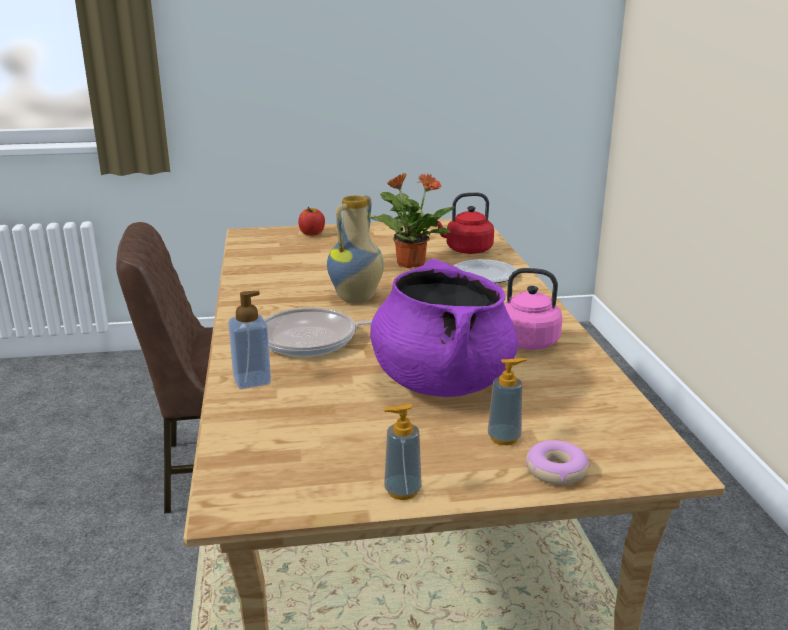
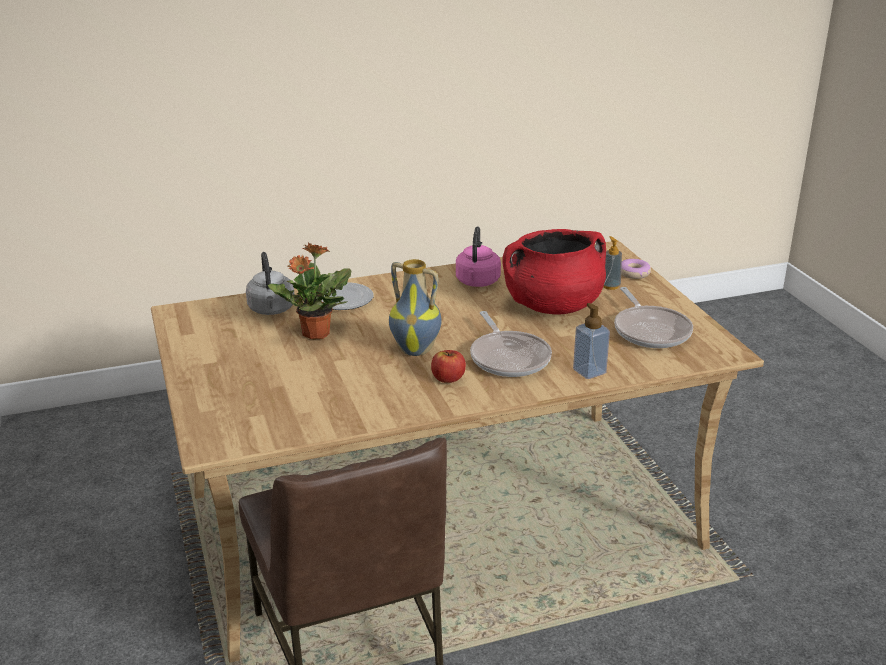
camera: 100 degrees left, 5 degrees up
(312, 233) = (212, 400): apple -> apple (448, 378)
(337, 444) = (650, 330): none -> frying pan
(402, 491) = (681, 309): soap dispenser -> none
(441, 381) = (552, 306): purple cooking pot -> red cooking pot
(466, 250) = (271, 310): red kettle -> grey kettle

